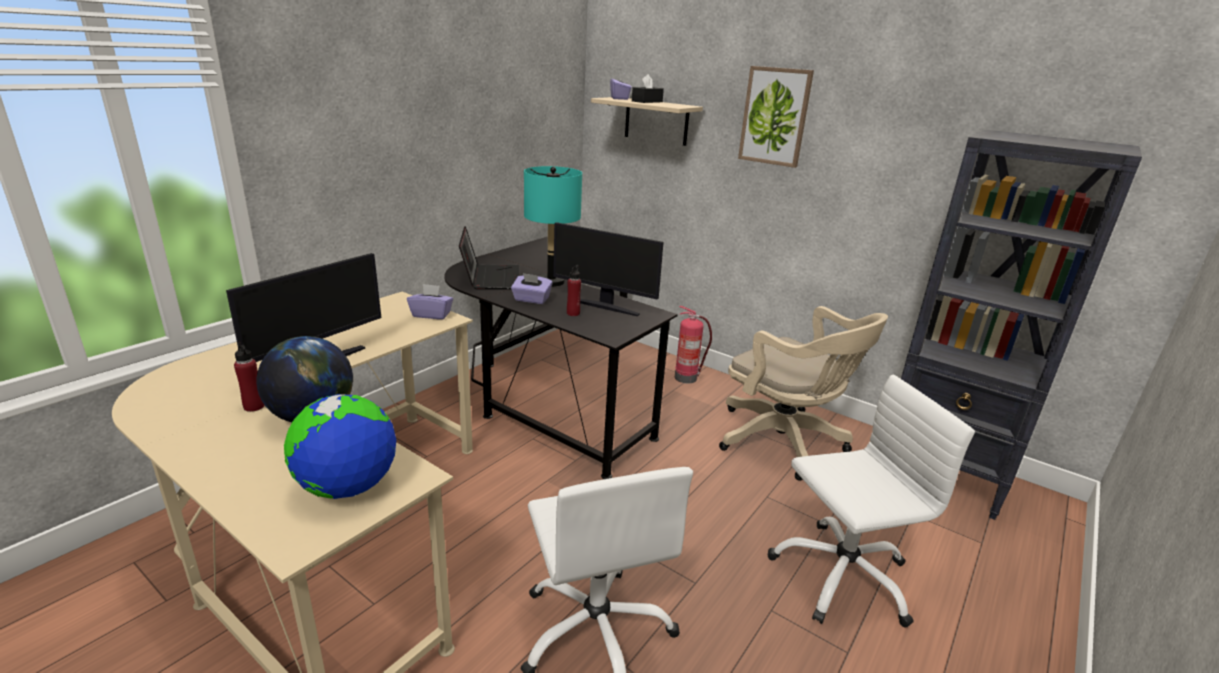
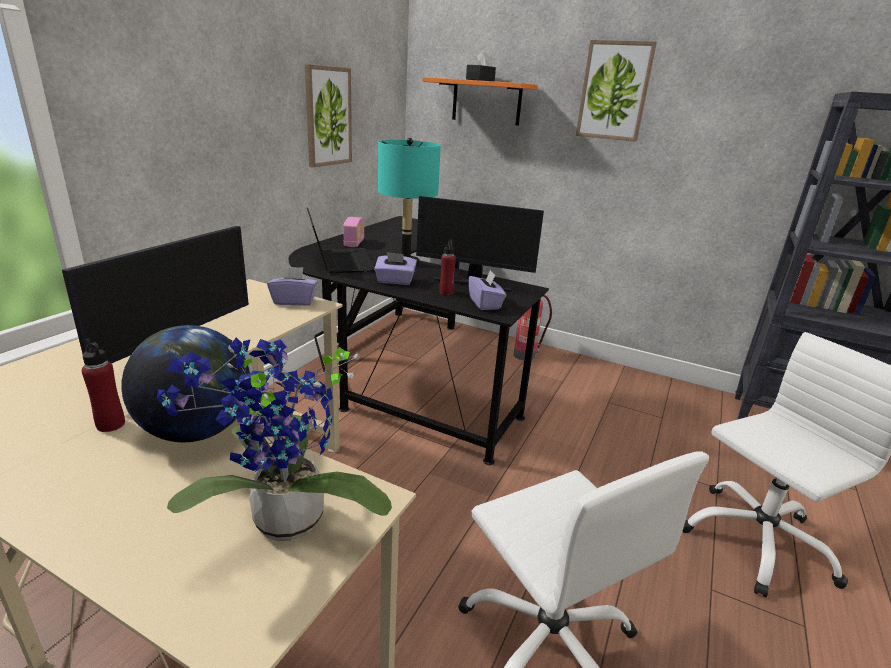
camera: 10 degrees left, 0 degrees up
(348, 487) = (284, 526): globe -> potted plant
(492, 139) = (328, 116): none -> picture
(513, 258) = (354, 243): none -> radio
(620, 98) = (450, 78): purple tissue box -> purple tissue box (485, 303)
(656, 121) = (486, 102): beige shelf -> orange shelf
(785, 443) = (642, 410): beige office chair -> none

